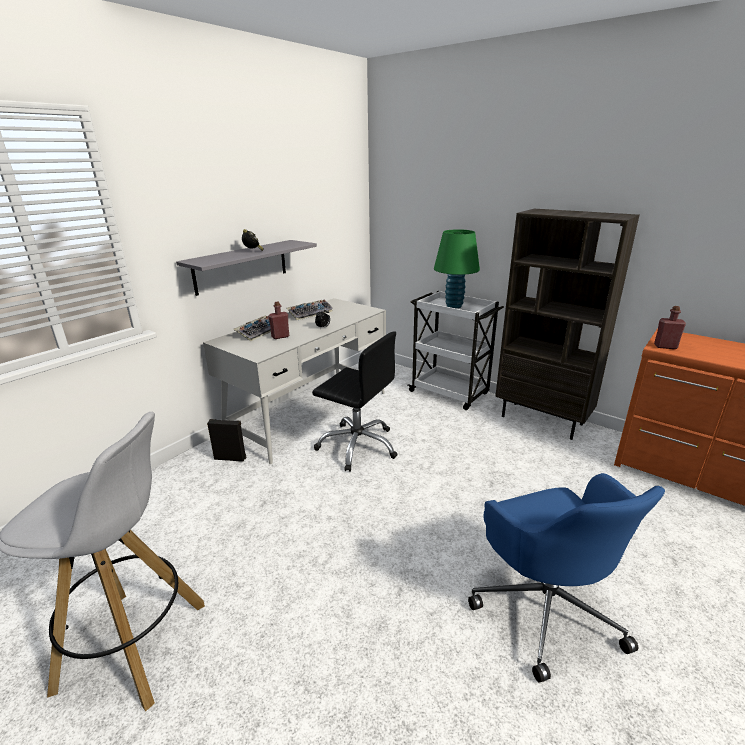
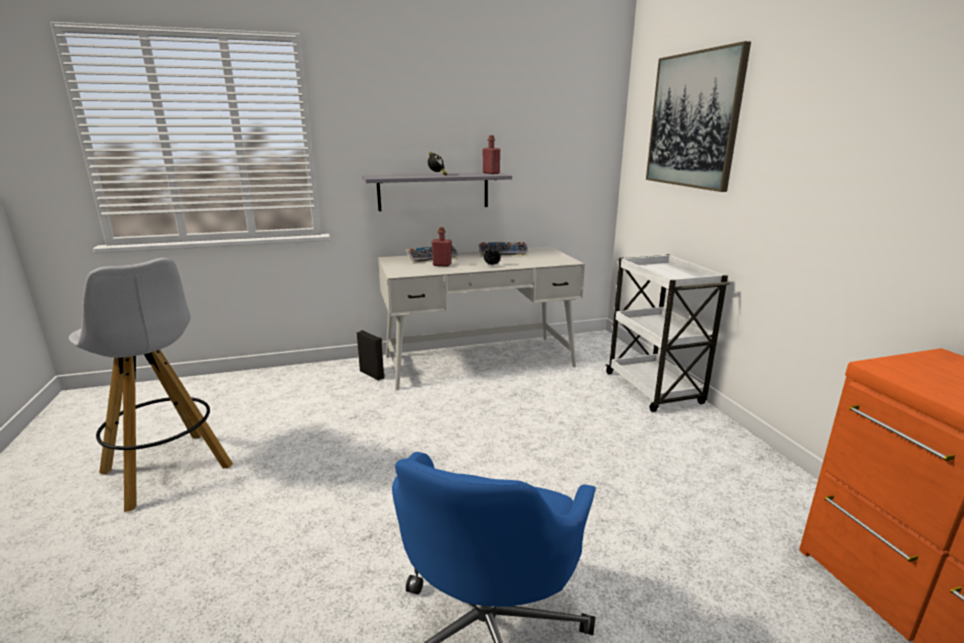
camera: 35 degrees right, 5 degrees down
(358, 445) = (488, 403): black office chair -> none
(447, 187) = (693, 120): none -> picture
(454, 306) = (668, 273): green table lamp -> none
(542, 420) = (749, 457): brown bookcase -> none
(665, 346) = (897, 369): red bottle -> red bottle (491, 173)

